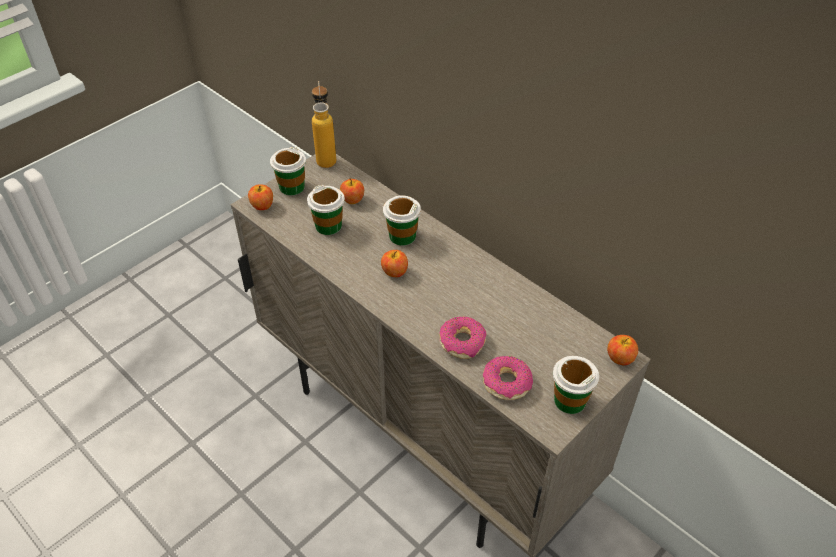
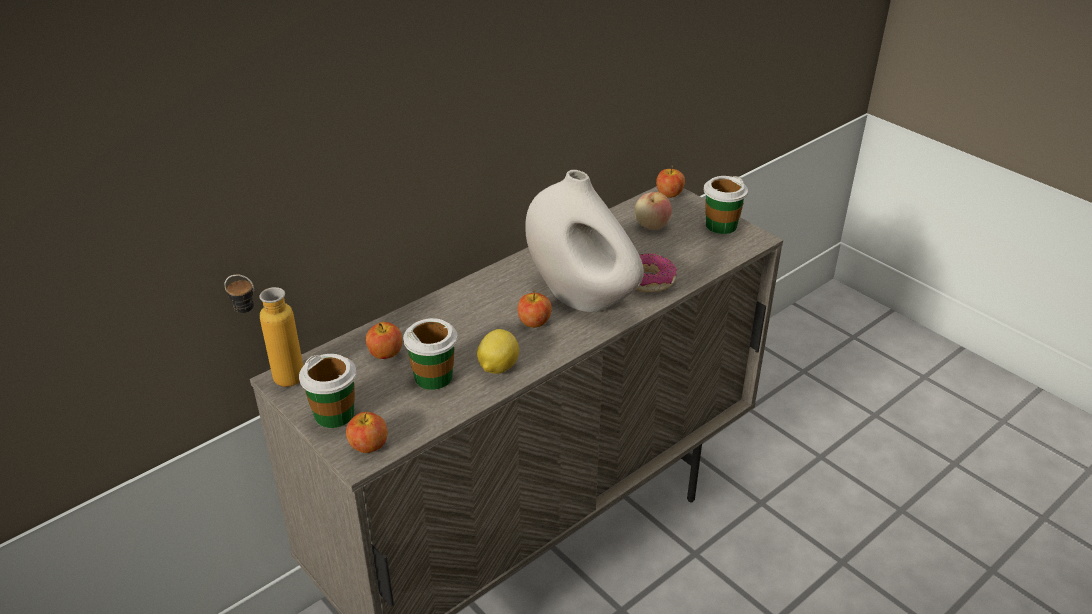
camera: 85 degrees left, 10 degrees down
(339, 256) = (497, 367): none -> lemon
(402, 236) = (470, 313): cup -> none
(431, 298) = (581, 297): none -> white vase
(506, 383) = (702, 258): donut -> none
(555, 344) = (651, 225): none -> apple

